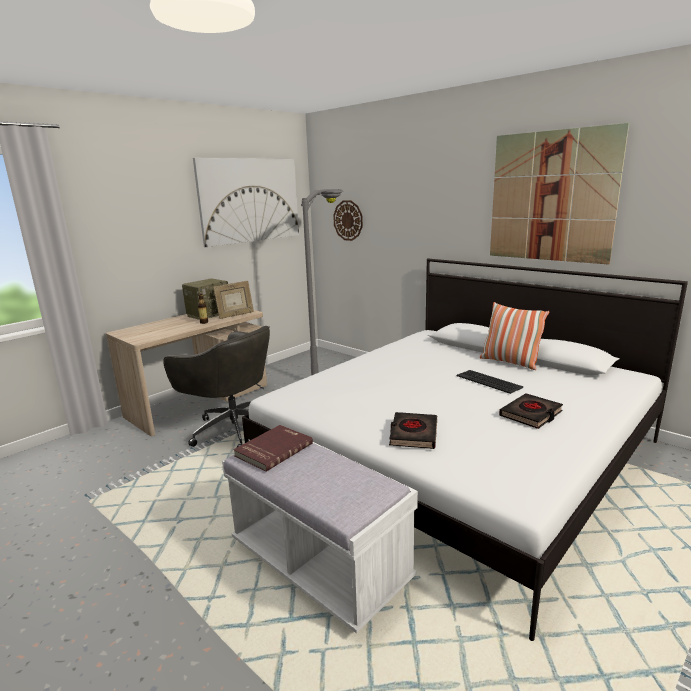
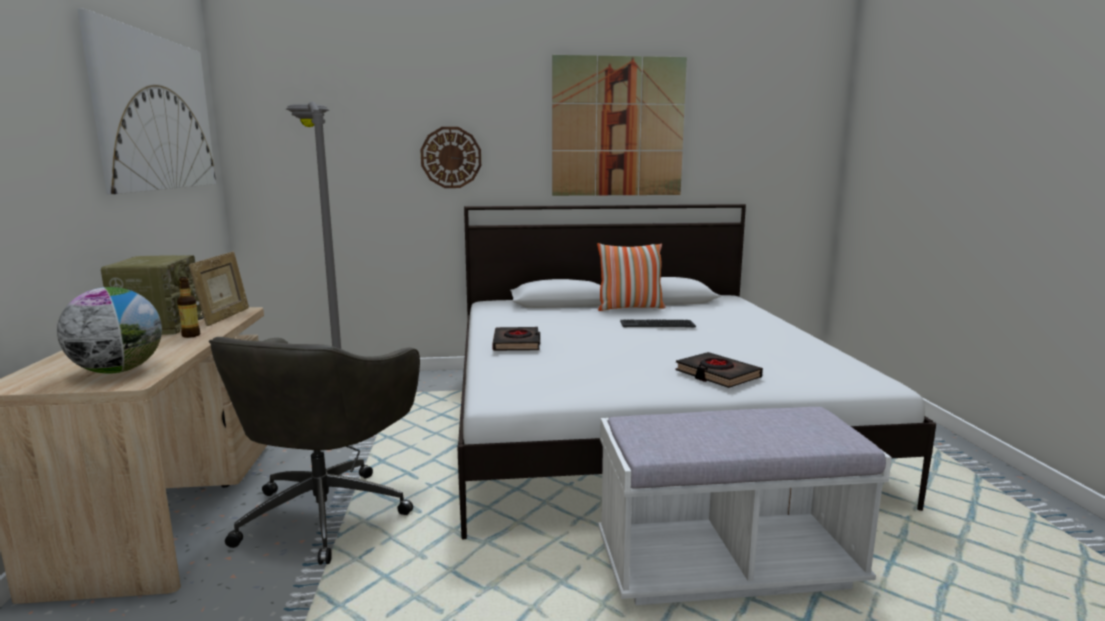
camera: 50 degrees left, 5 degrees down
(149, 334) = (118, 371): none -> globe
(232, 429) = (327, 512): grey office chair -> grey office chair turned 120 degrees clockwise
(273, 449) = (660, 431): red book -> none
(348, 220) = (310, 159): wall clock -> wall clock (451, 157)
(531, 414) = (744, 335): black book -> black book (517, 343)

